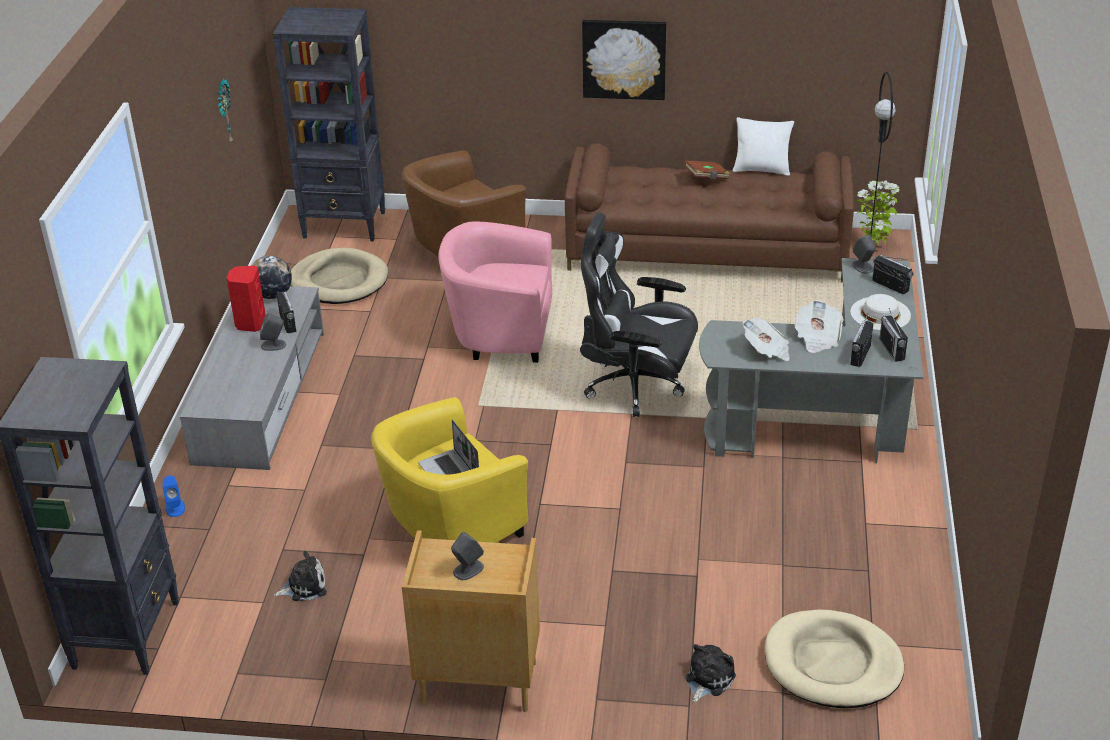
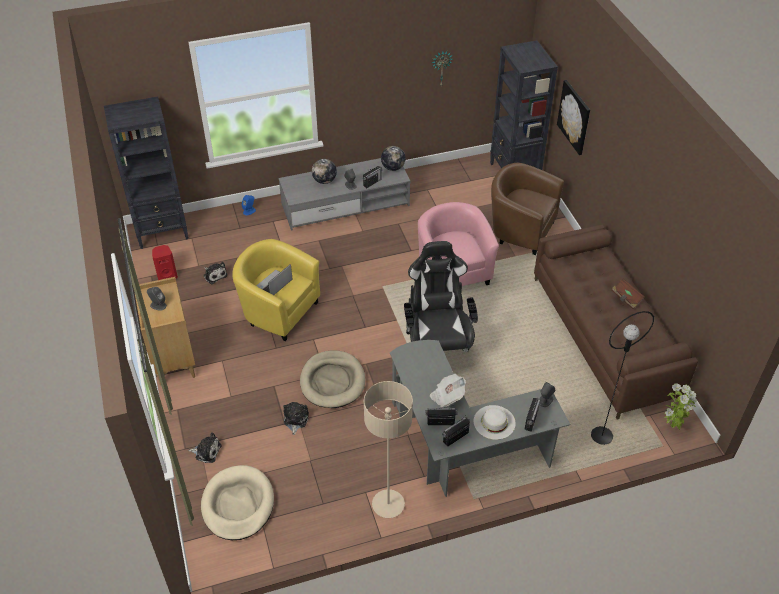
camera: 65 degrees right, 10 degrees up
(237, 368) = (324, 181): none -> globe
(250, 323) = (364, 170): red speaker -> red speaker (167, 276)
(339, 281) = (460, 192): beige dog bed -> beige dog bed (332, 381)
(624, 59) = (634, 194): picture -> picture (574, 117)
(695, 562) = (295, 420): none -> plush toy
(761, 170) = (659, 323): white pillow -> none
(766, 350) = (420, 375): newspaper -> none
(896, 507) = (388, 504): none -> beige floor lamp

